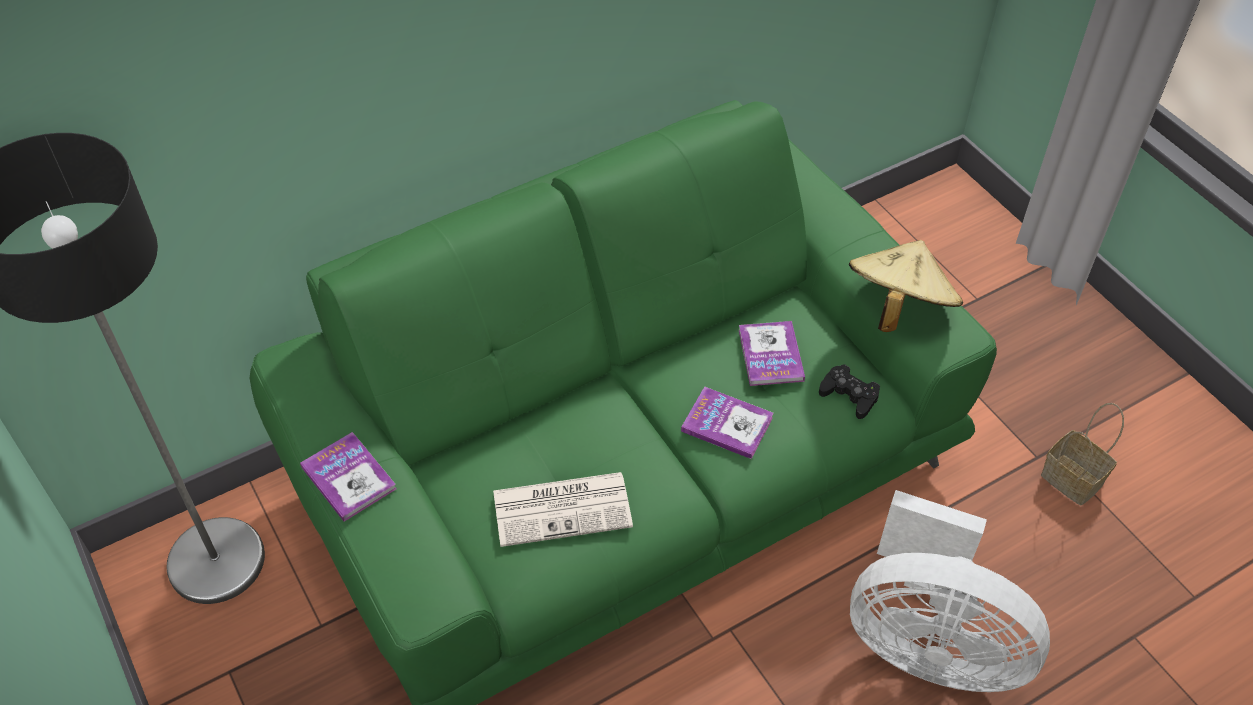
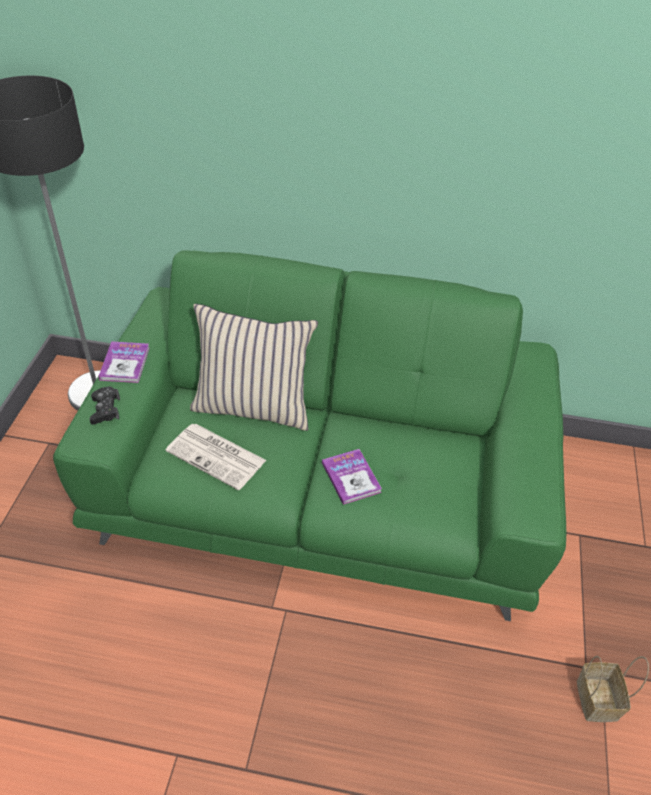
camera: 40 degrees right, 5 degrees down
(534, 422) = (253, 406): none -> beige pillow
(770, 355) = (419, 460): book -> none
(849, 395) = (441, 513): black game controller -> black game controller (105, 409)
(898, 307) = (514, 478): beige hat -> none
(928, 644) = (390, 715): white fan -> none

